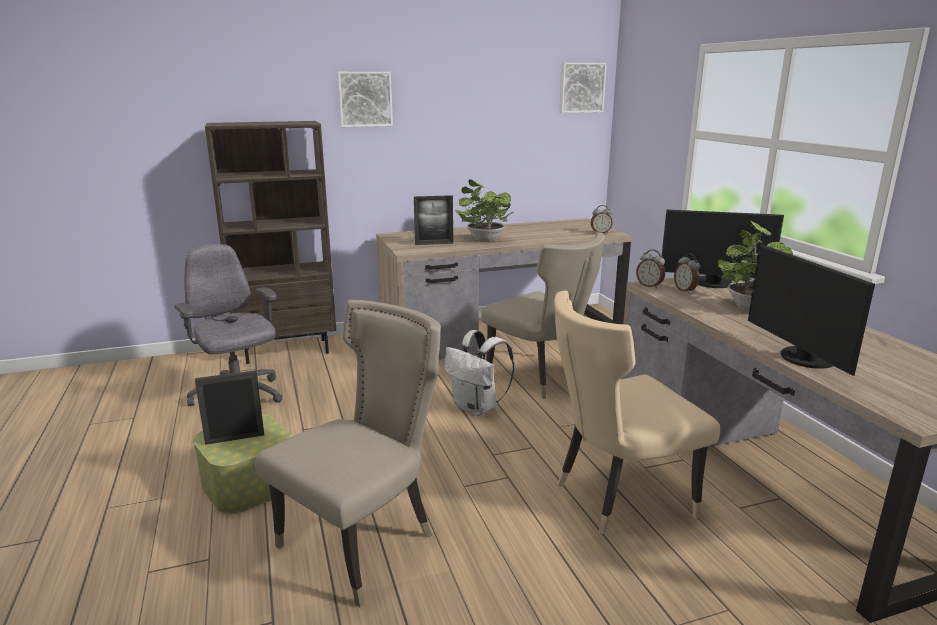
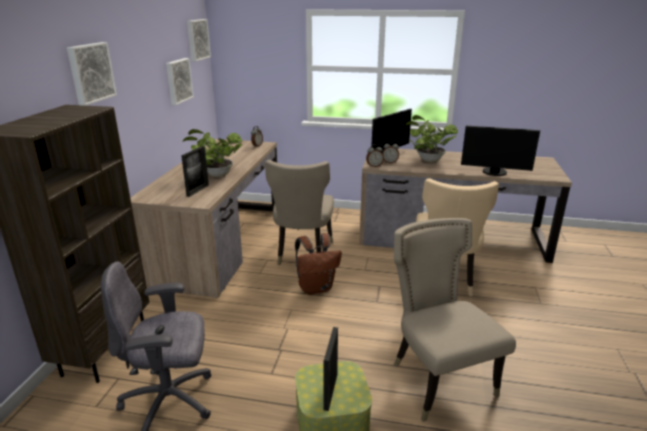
camera: 60 degrees left, 5 degrees up
(477, 408) = (316, 288): white backpack -> brown backpack
(522, 131) = (178, 81): none -> picture
(540, 378) = (302, 254): beige chair -> beige chair turned 105 degrees clockwise

